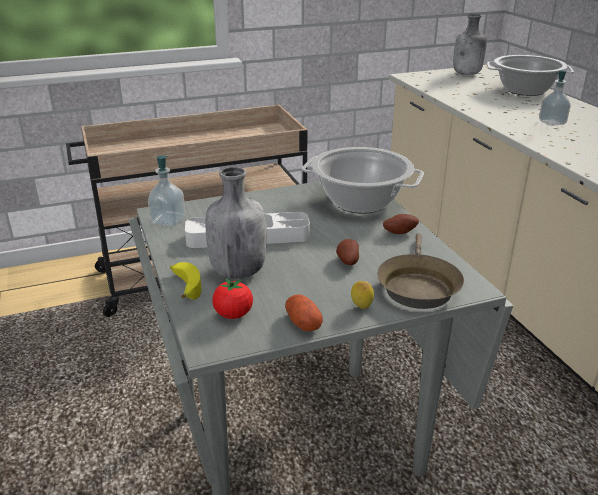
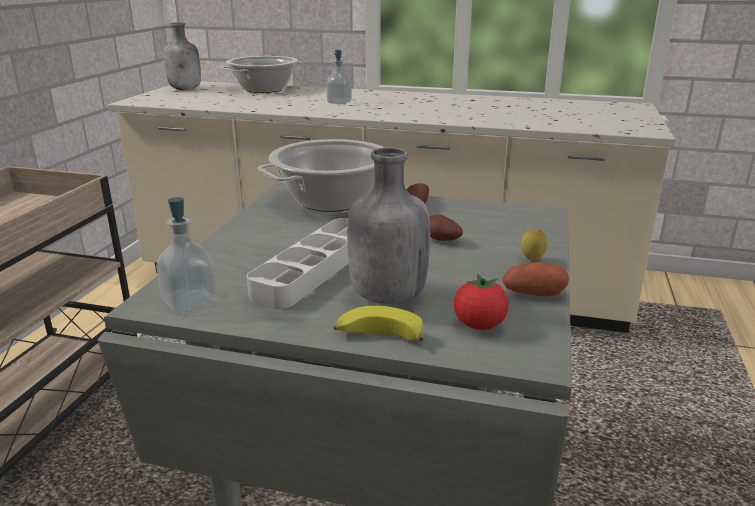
camera: 55 degrees left, 5 degrees down
(417, 286) = (519, 229): brown frying pan -> none

